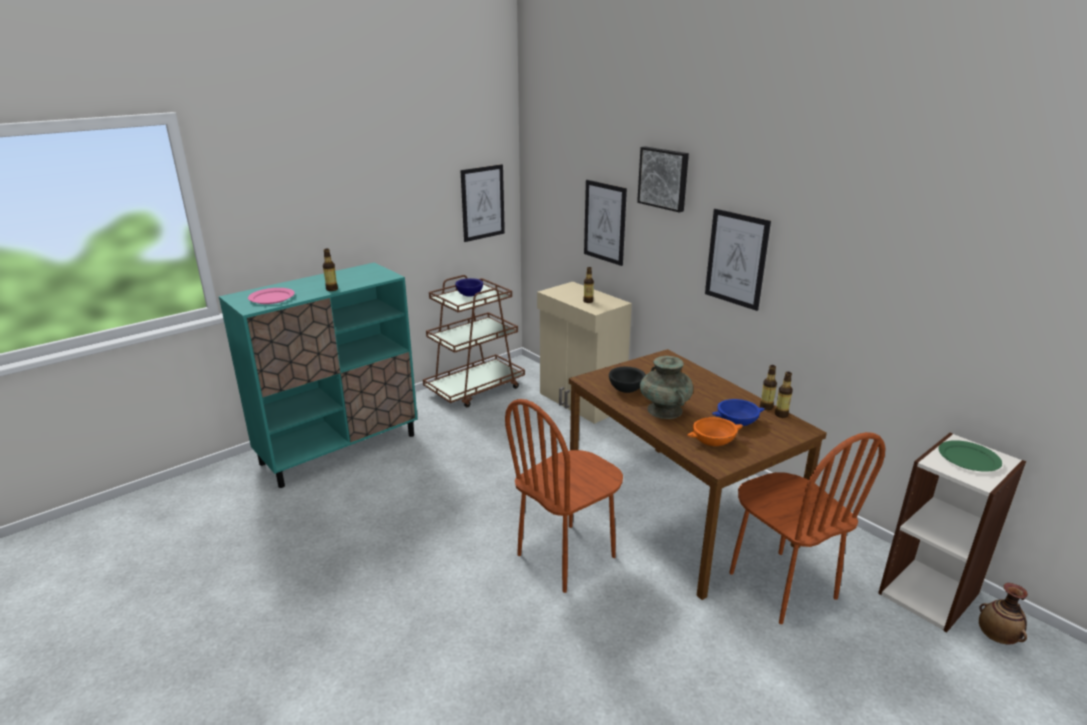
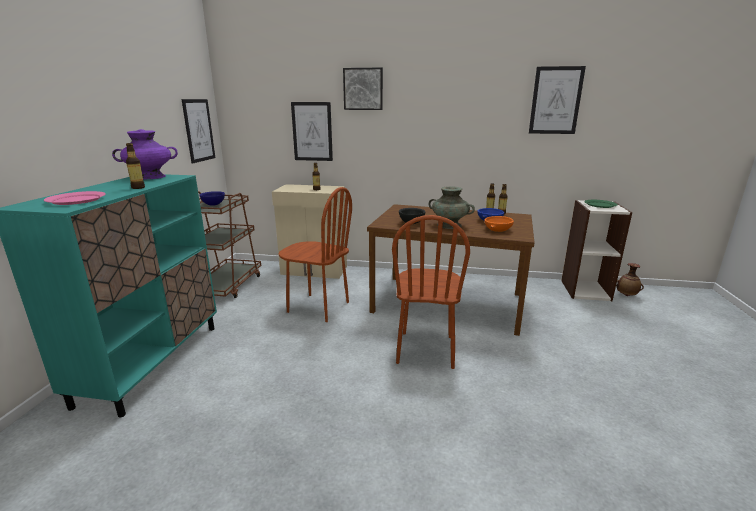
camera: 40 degrees left, 5 degrees down
(368, 271) = (150, 177): none -> purple vase
(736, 259) = (427, 134): picture -> picture (555, 100)
(781, 586) = (538, 313): brown chair -> brown chair (318, 307)

